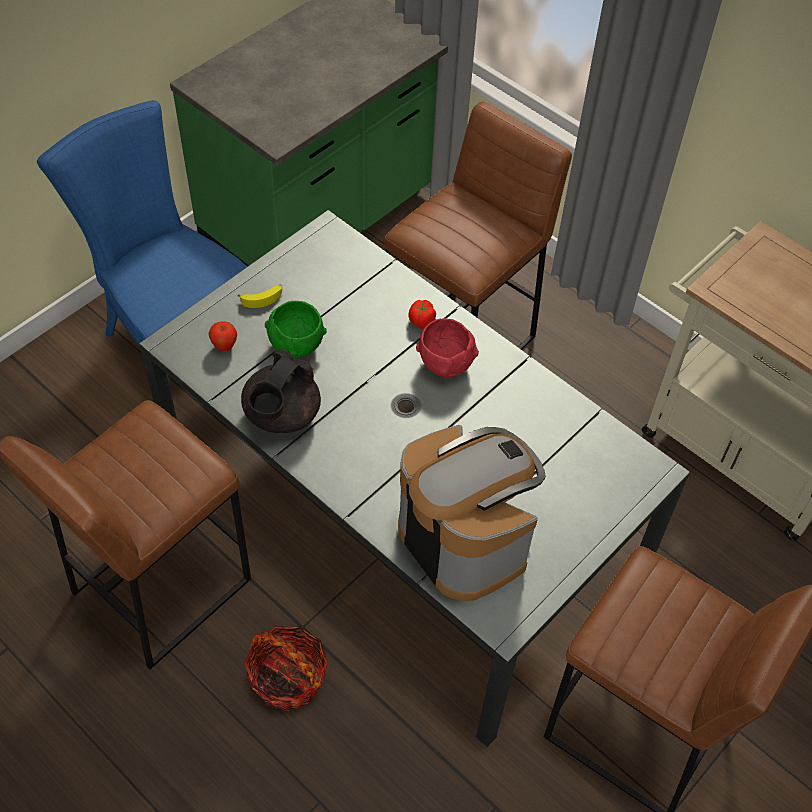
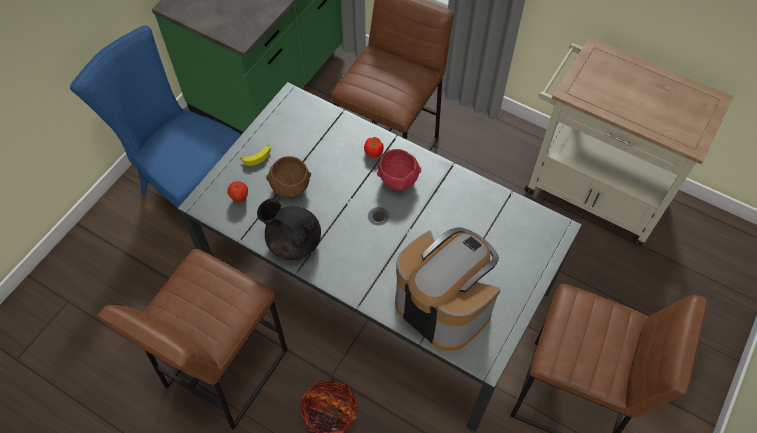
camera: 10 degrees left, 5 degrees up
(281, 415) = (293, 241): black teapot -> black teapot turned 105 degrees clockwise
(296, 346) = (291, 187): green bowl -> brown bowl

